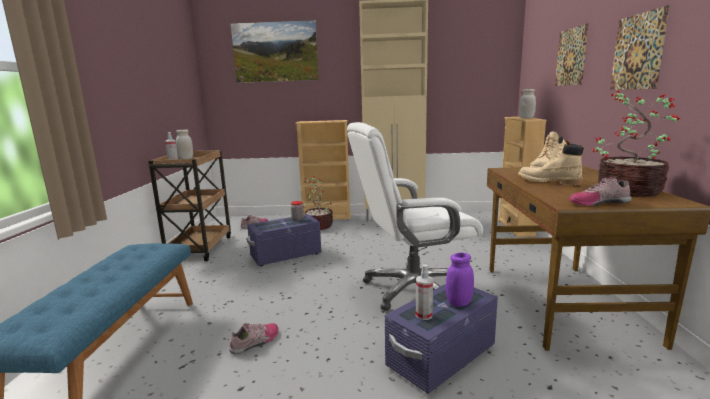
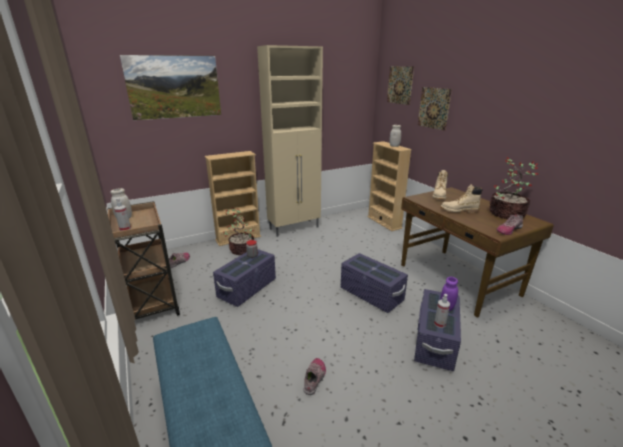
camera: 30 degrees left, 10 degrees up
(412, 289) = (371, 294): white office chair -> purple storage box
(637, 52) = (497, 121): picture -> picture (400, 85)

